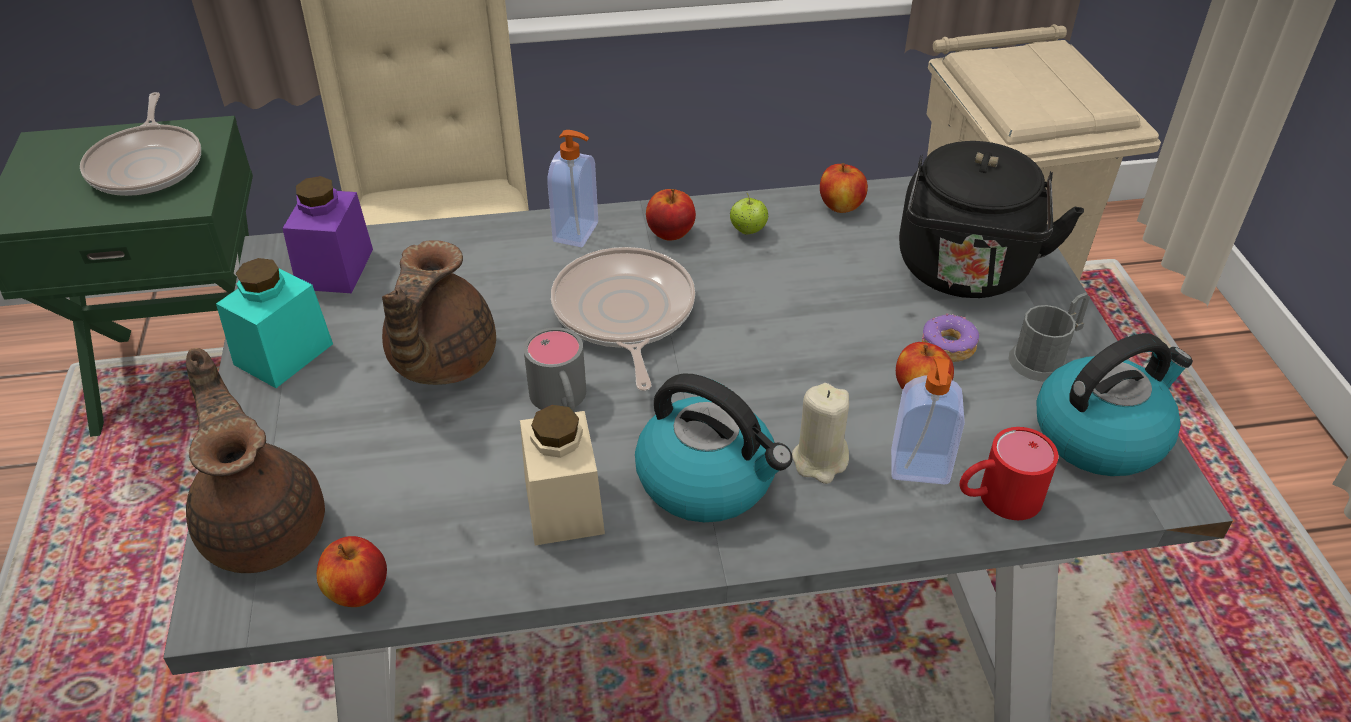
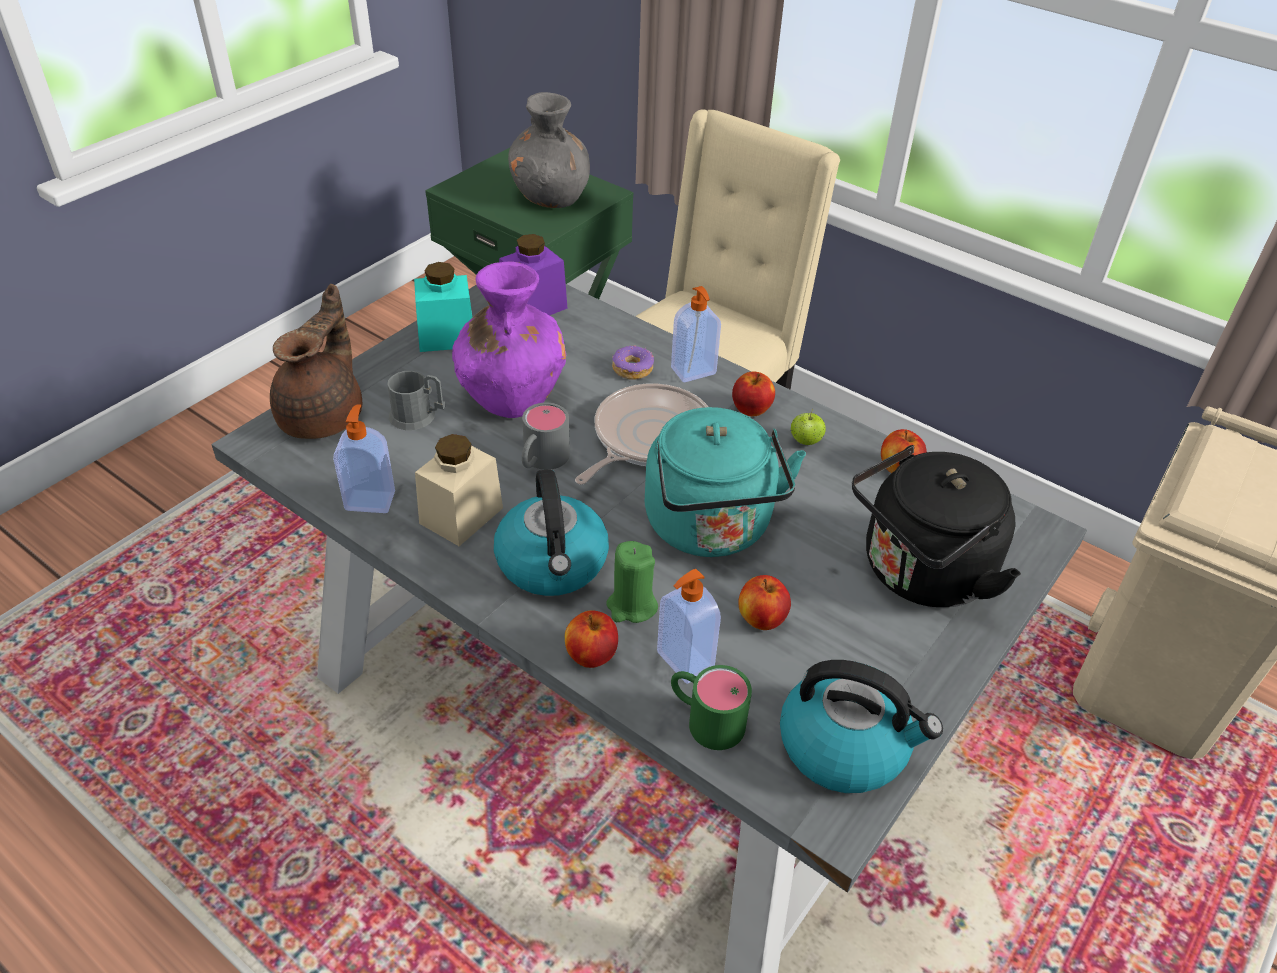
camera: 45 degrees right, 0 degrees up
(148, 165) = (551, 197): frying pan -> grey vase
(358, 592) = (316, 479): apple -> apple (591, 655)
(439, 362) = (512, 394): brown teapot -> purple vase
(451, 564) = (370, 500): none -> soap dispenser
(783, 351) = (711, 529): none -> turquoise kettle
(820, 460) = (631, 606): beige candle -> green candle
(947, 346) = (827, 608): donut -> donut (632, 369)
(996, 498) = (705, 718): red mug -> green mug
(1045, 358) = (888, 670): grey mug -> grey mug (418, 417)

